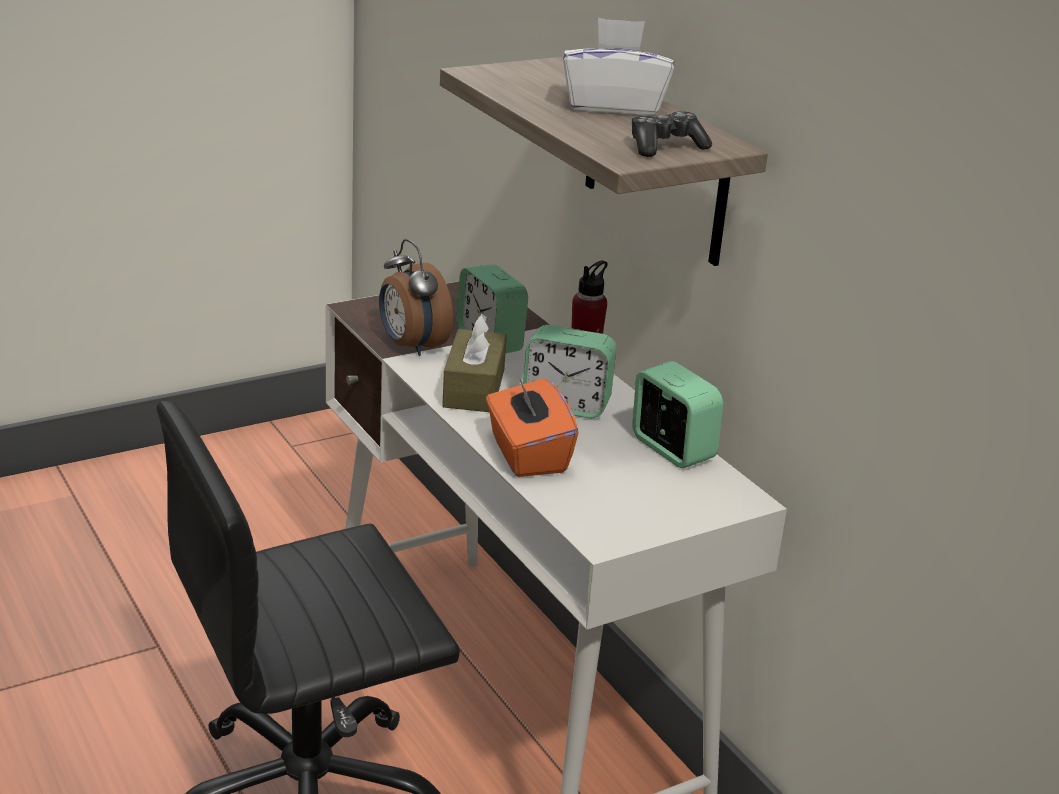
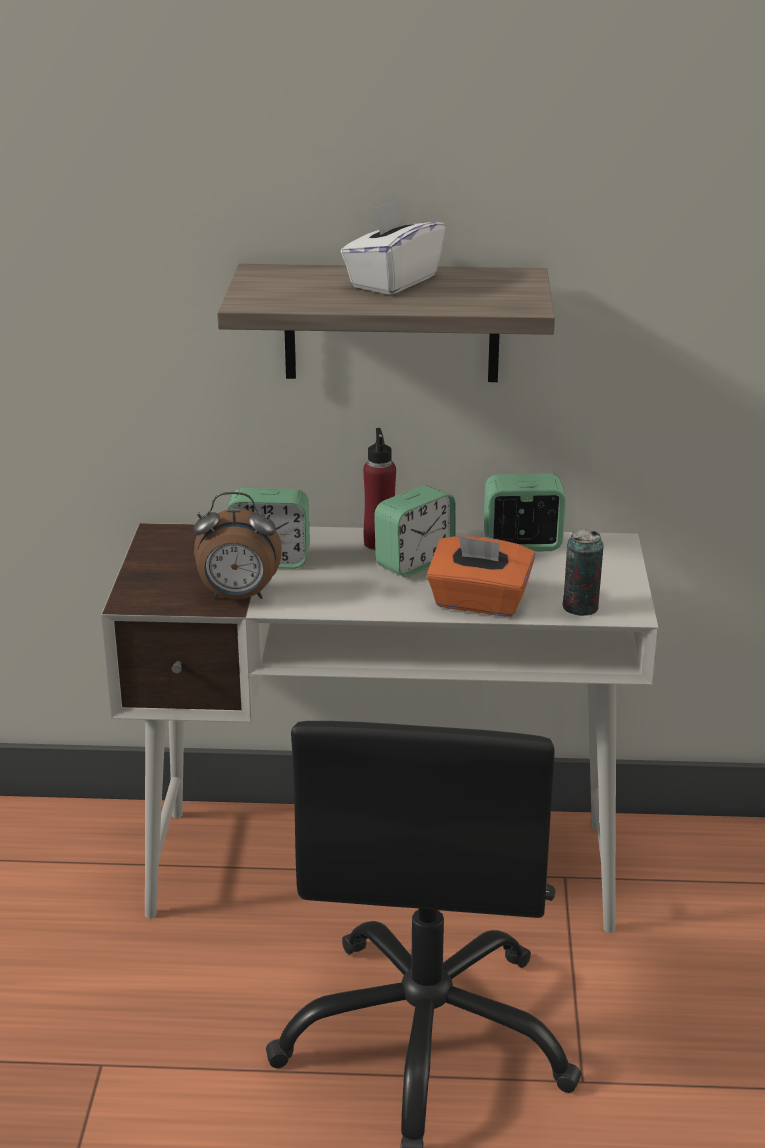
camera: 55 degrees left, 0 degrees up
(474, 388) = (346, 591): brown tissue box -> none
(580, 510) = (580, 608): none -> can
(665, 147) = (509, 290): game controller -> none

